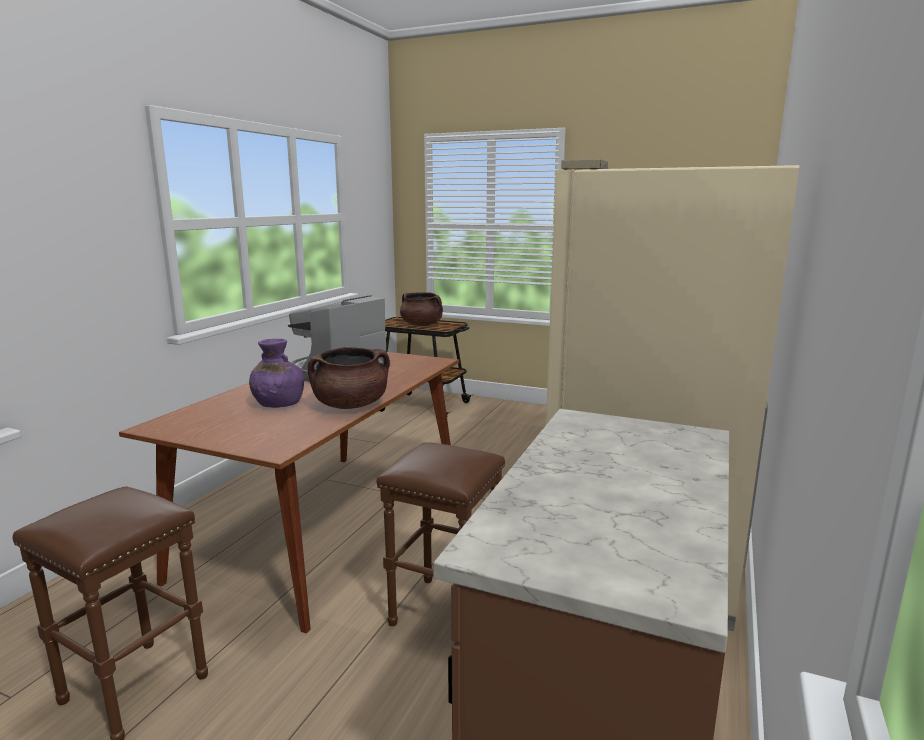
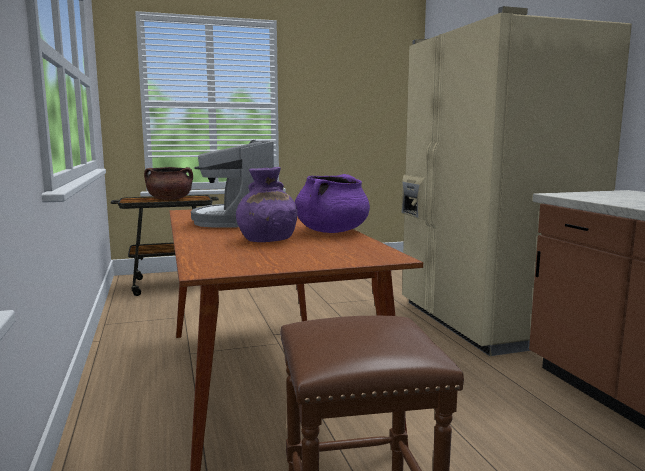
camera: 40 degrees left, 5 degrees down
(351, 405) = (332, 231): brown cooking pot -> purple cooking pot
(445, 612) = (465, 394): brown stool -> none

